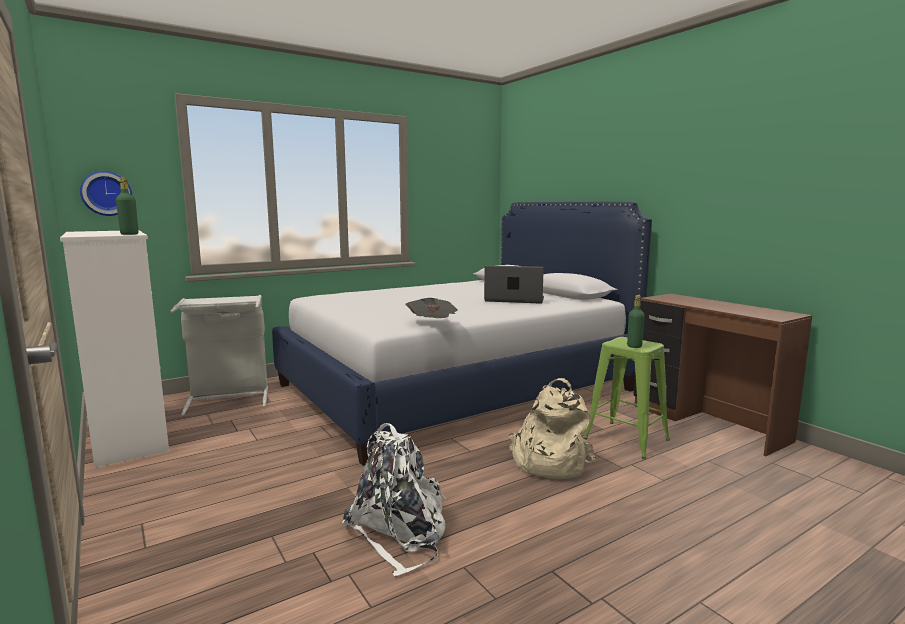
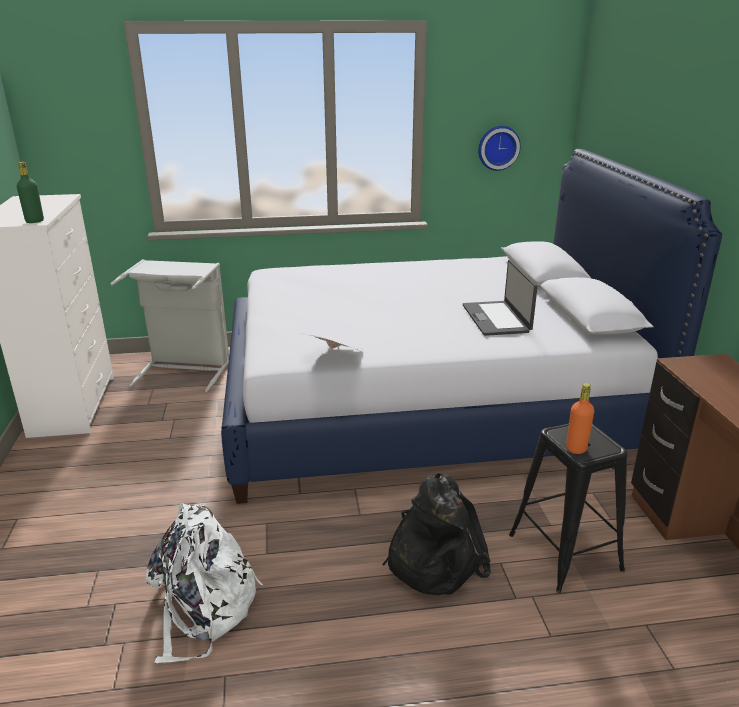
camera: 25 degrees right, 15 degrees up
(106, 193) = (63, 143): wall clock -> wall clock (498, 147)
(514, 300) = (497, 318): laptop -> laptop turned 135 degrees counterclockwise
(548, 462) = (432, 560): beige backpack -> black backpack
(627, 439) = (565, 553): green stool -> black stool
(634, 346) = (576, 448): green bottle -> orange bottle

